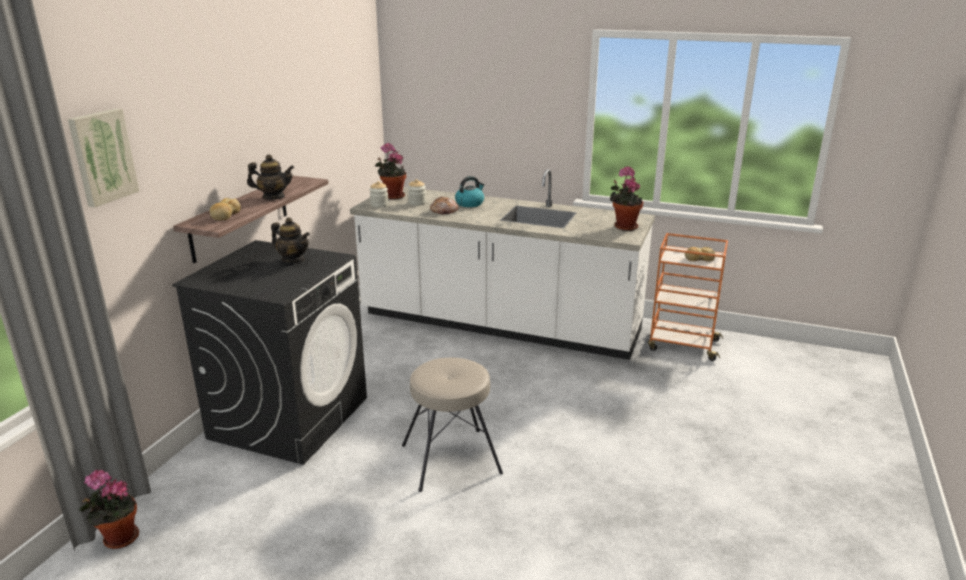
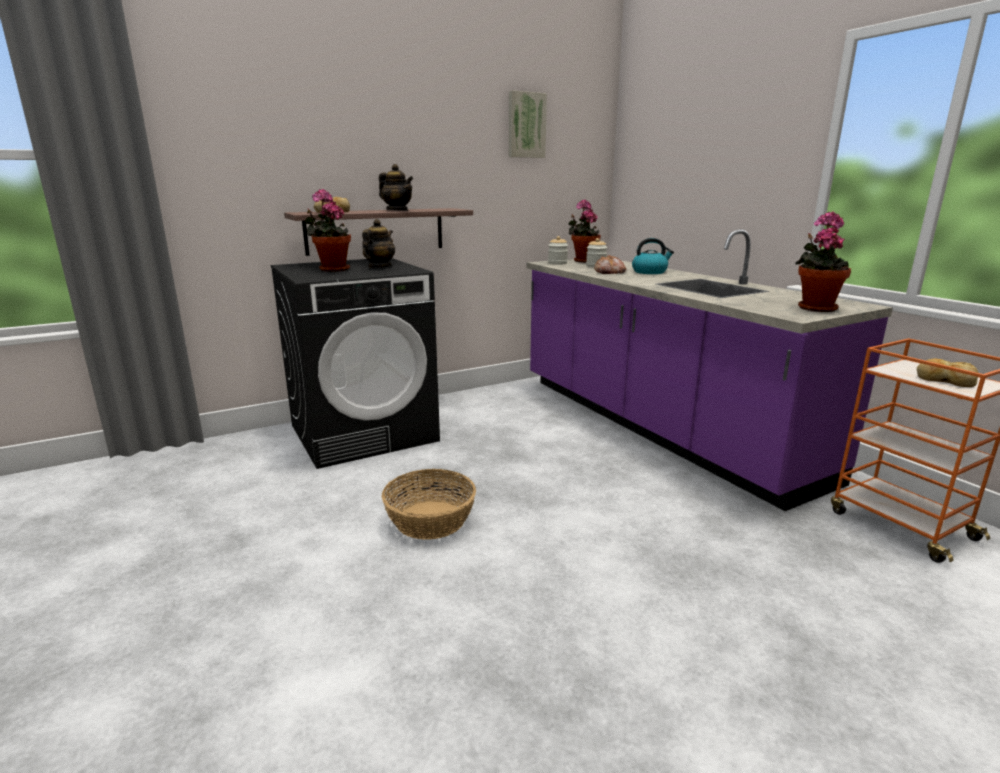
camera: 40 degrees right, 5 degrees down
(102, 157) = (204, 123): picture -> picture (526, 125)
(118, 539) = (144, 464): potted plant -> potted plant (332, 269)
(293, 260) = (379, 267): teapot -> teapot turned 135 degrees counterclockwise
(451, 459) = (429, 520): beige stool -> basket
(499, 324) = (656, 425): white counter -> purple counter

